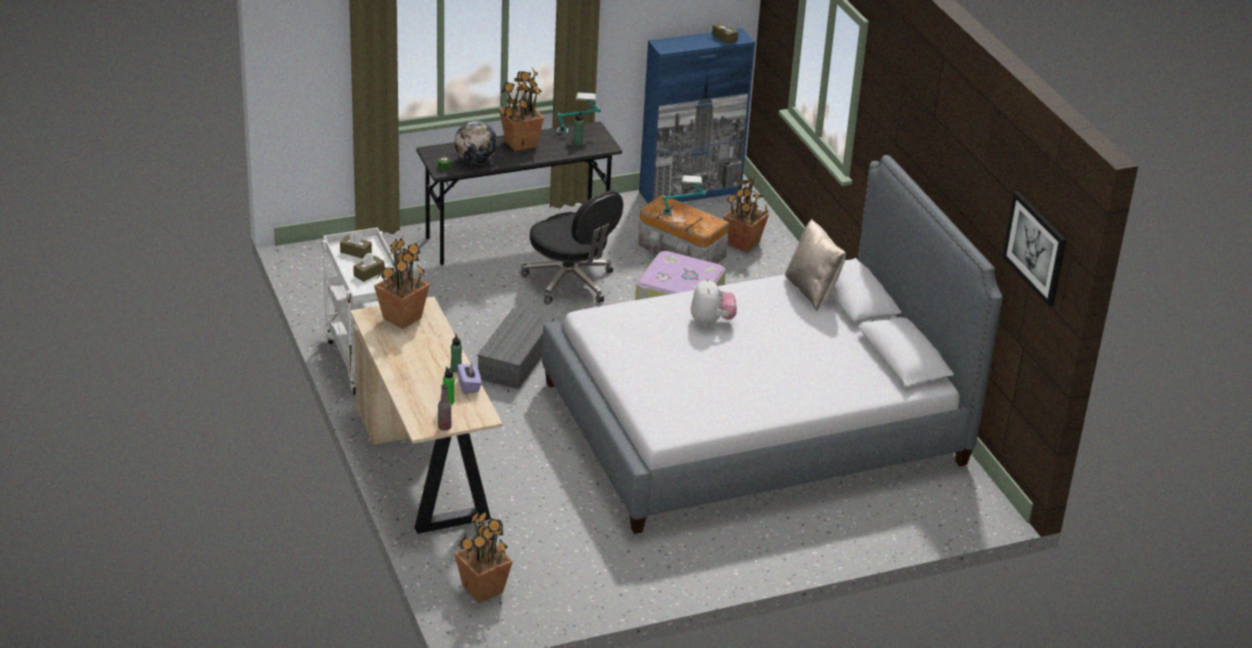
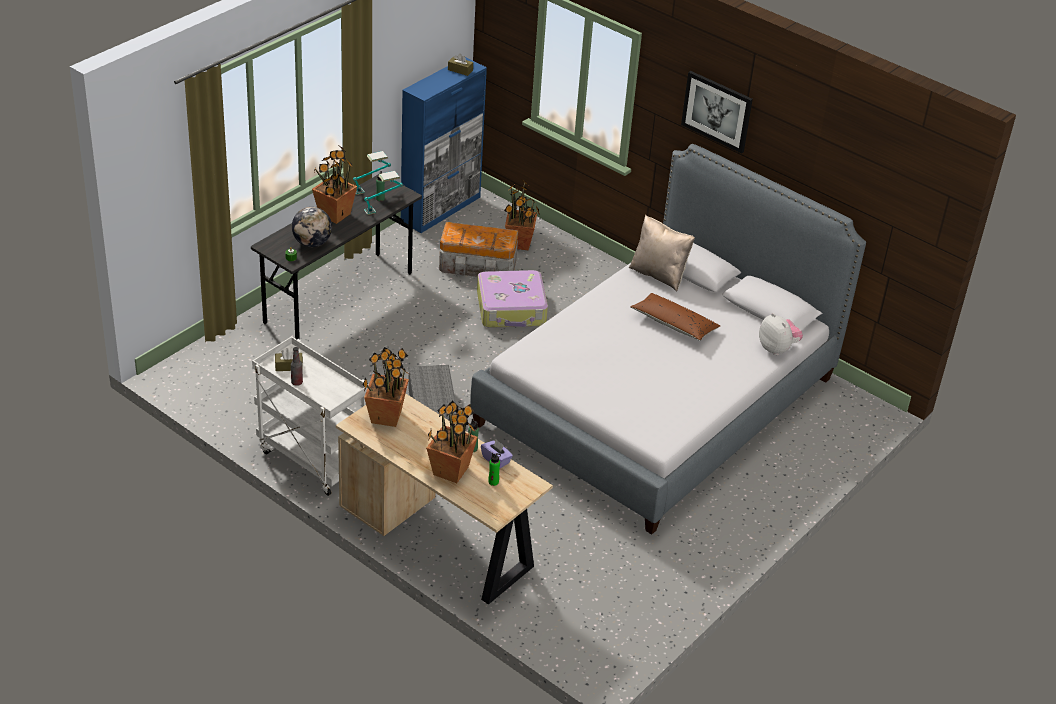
camera: 30 degrees left, 5 degrees up
(369, 273) = (318, 383): brown tissue box -> none
(444, 427) = (511, 507): bottle -> bottle (297, 382)
(483, 589) = (581, 633): potted plant -> potted plant (451, 470)
(570, 282) = (416, 324): black office chair -> none
(682, 214) = (478, 234): table lamp -> table lamp (383, 209)
(711, 321) = (610, 329): plush toy -> plush toy (777, 349)
(783, 338) = (674, 324): none -> brown pillow
(1035, 248) = (902, 196): picture -> picture (717, 111)

